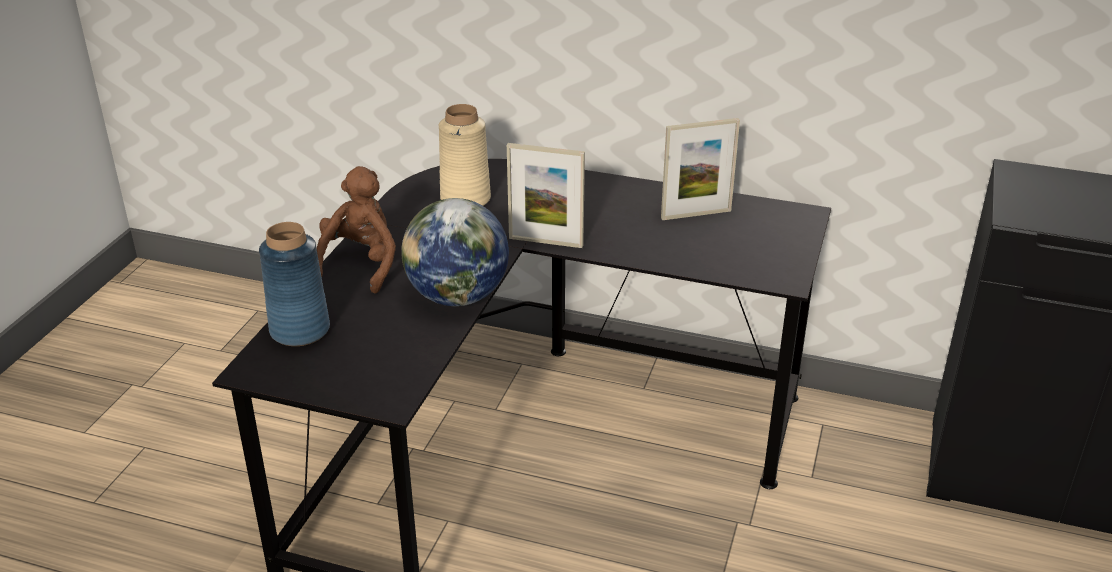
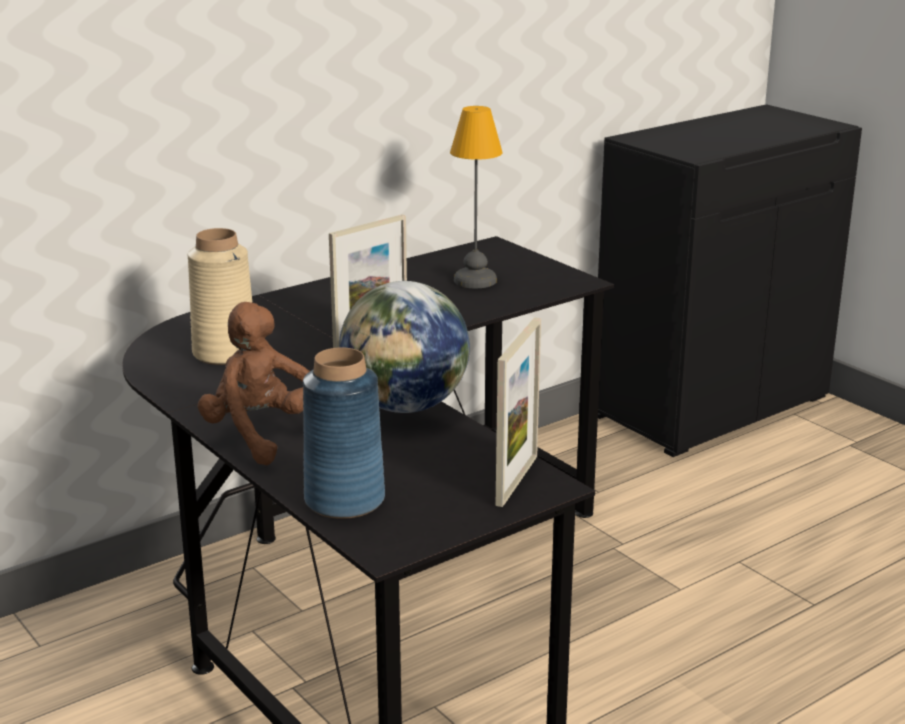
camera: 55 degrees left, 10 degrees down
(696, 214) = (427, 277): picture frame -> picture frame (517, 480)
(719, 236) = (476, 281): none -> table lamp

